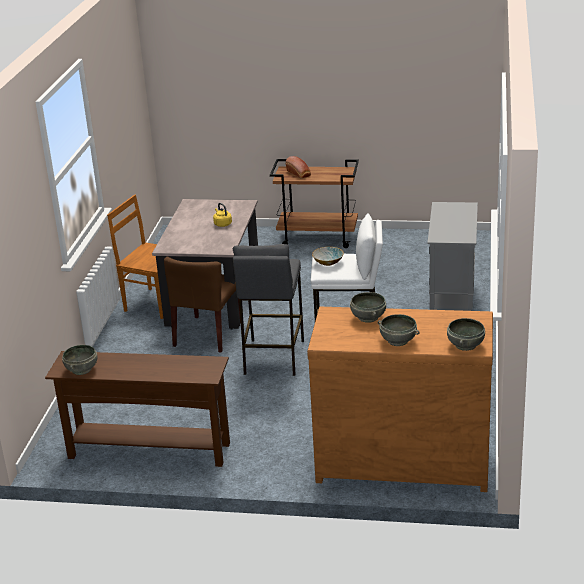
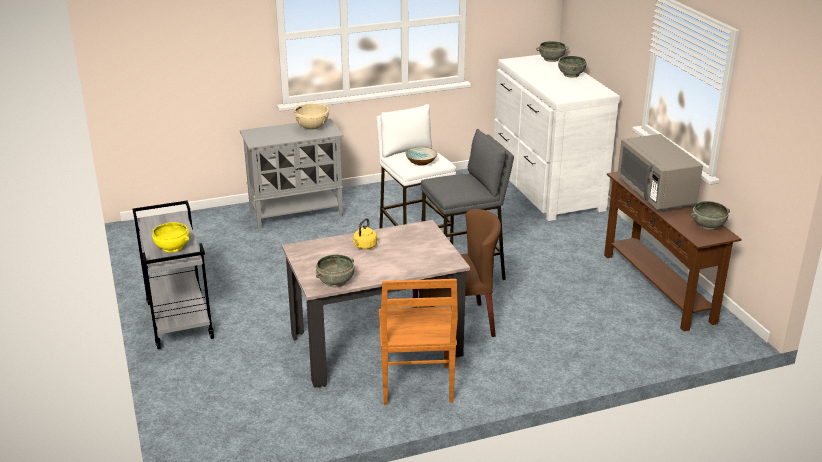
camera: 120 degrees left, 0 degrees up
(161, 366) = (655, 193): none -> grey microwave
(299, 174) = (172, 247): bread -> yellow bowl
(318, 238) = (178, 320): brown cart -> grey cart
(367, 317) = (553, 87): grey bowl -> grey bowl (336, 282)
(402, 459) = (545, 188): brown dresser -> white dresser
(455, 231) = (312, 128): none -> beige cooking pot

